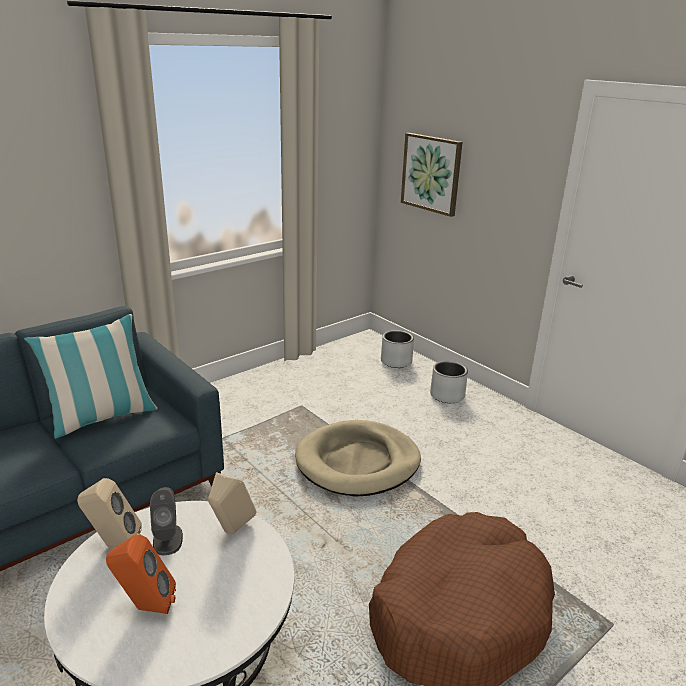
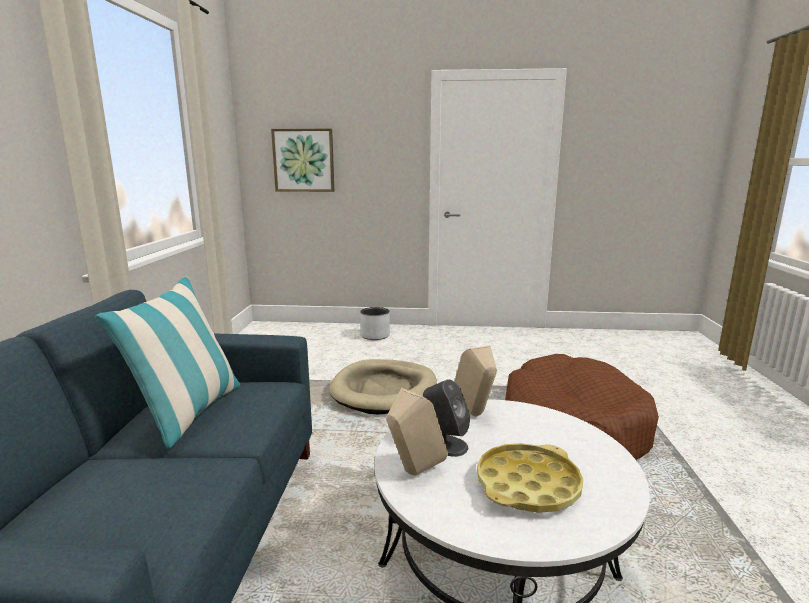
camera: 45 degrees left, 10 degrees down
(145, 607) = (527, 485): orange speaker -> yellow tray
(396, 361) = (308, 331): grey planter -> none

